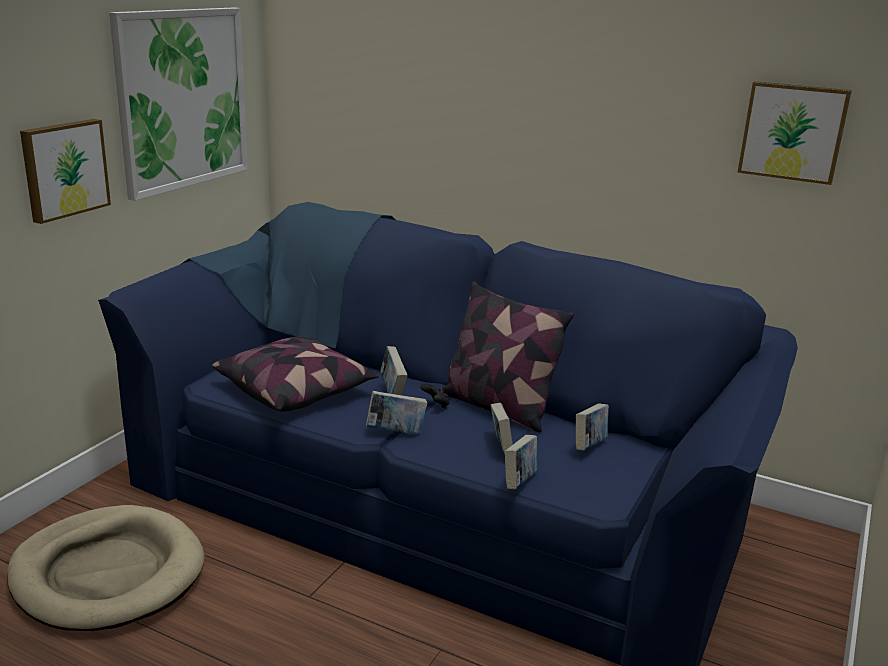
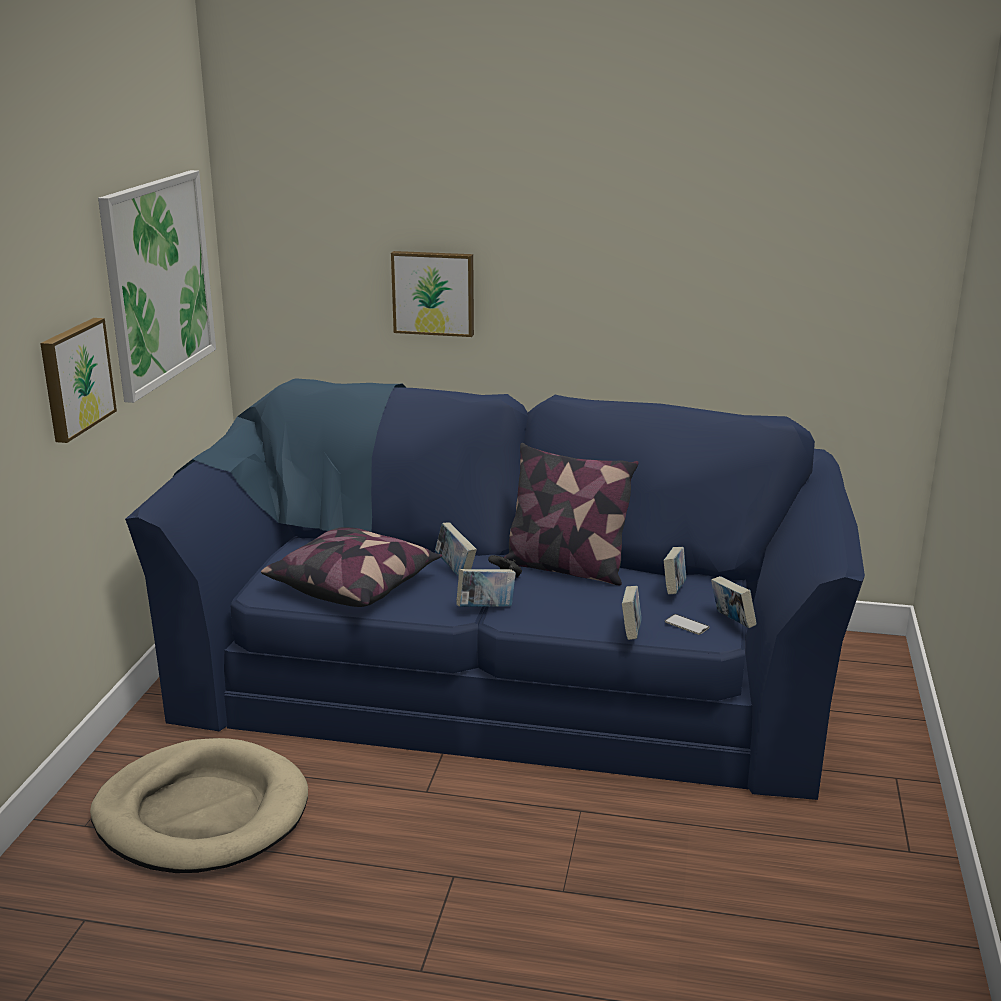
camera: 15 degrees left, 0 degrees up
(500, 447) = (592, 605): book -> book (731, 622)
(581, 484) = (686, 625): none -> phone
(793, 131) = (810, 260): picture -> picture (434, 293)

